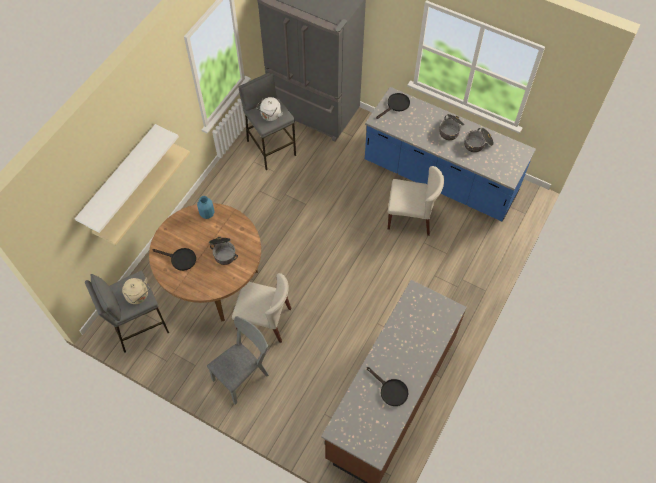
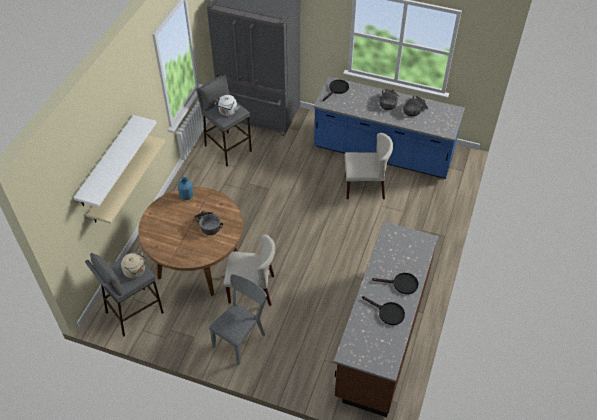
camera: 10 degrees left, 10 degrees down
(180, 259) = (169, 236): black frying pan -> black frying pan (401, 284)

